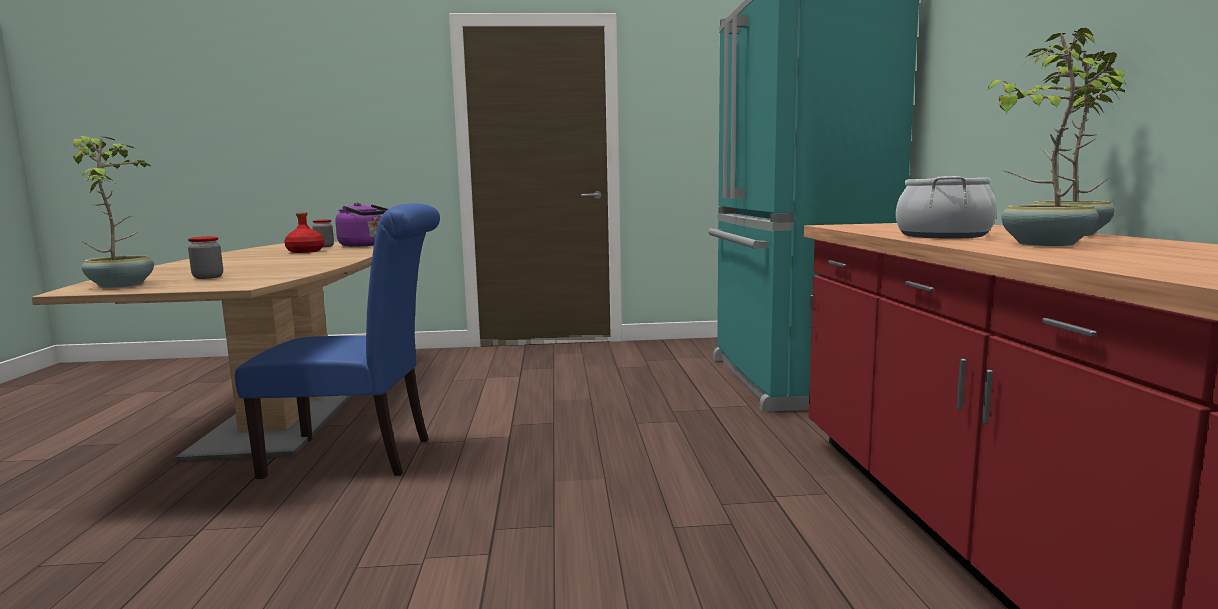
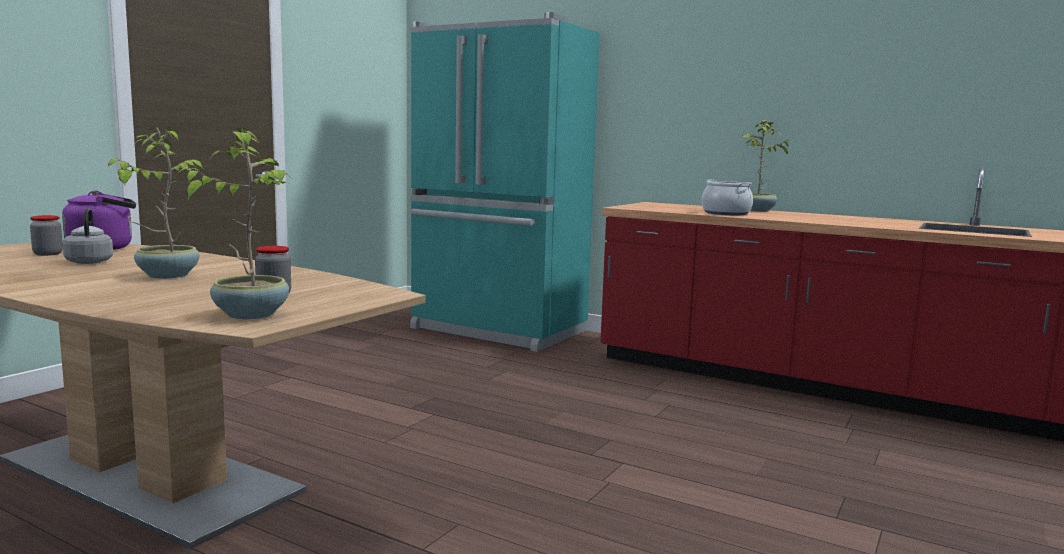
camera: 55 degrees left, 0 degrees up
(305, 251) = (89, 261): red bottle -> grey kettle
(359, 457) = (369, 467): blue chair -> none
(1043, 244) = (789, 217): potted plant -> potted plant (167, 275)

